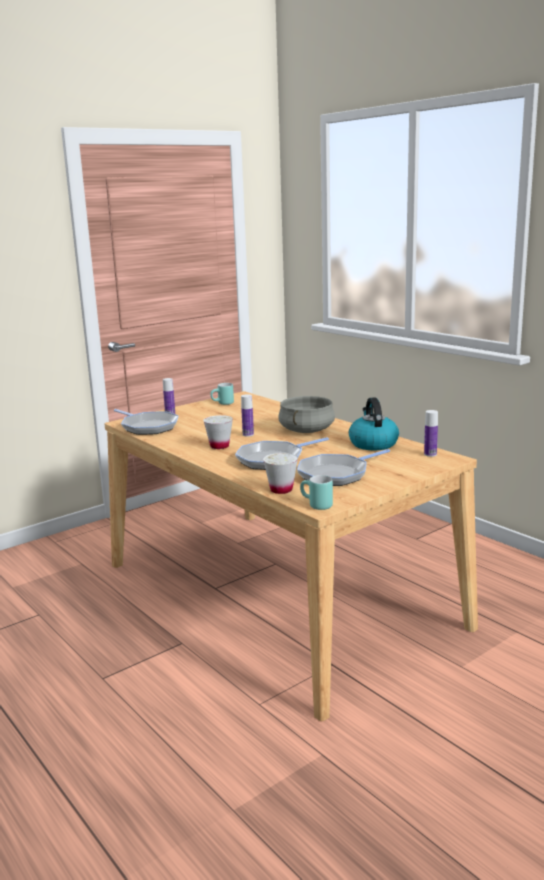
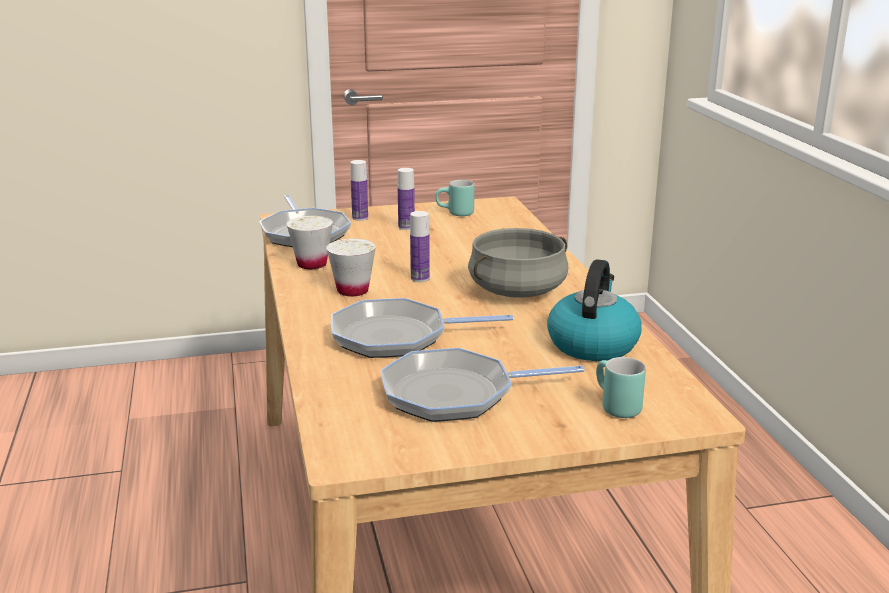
camera: 25 degrees right, 5 degrees up
(281, 490) = (332, 402): white cup -> white cup (312, 264)
(315, 506) = (341, 453): turquoise mug -> turquoise mug (613, 407)
(430, 454) = (667, 394): bottle -> bottle (406, 227)

